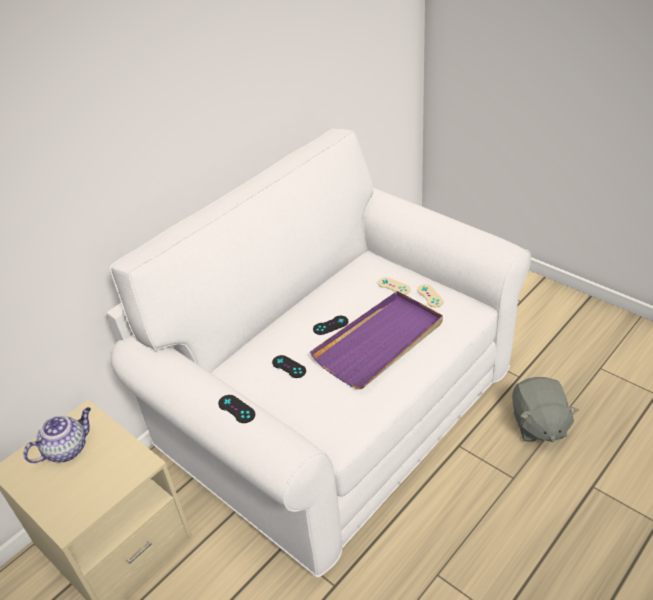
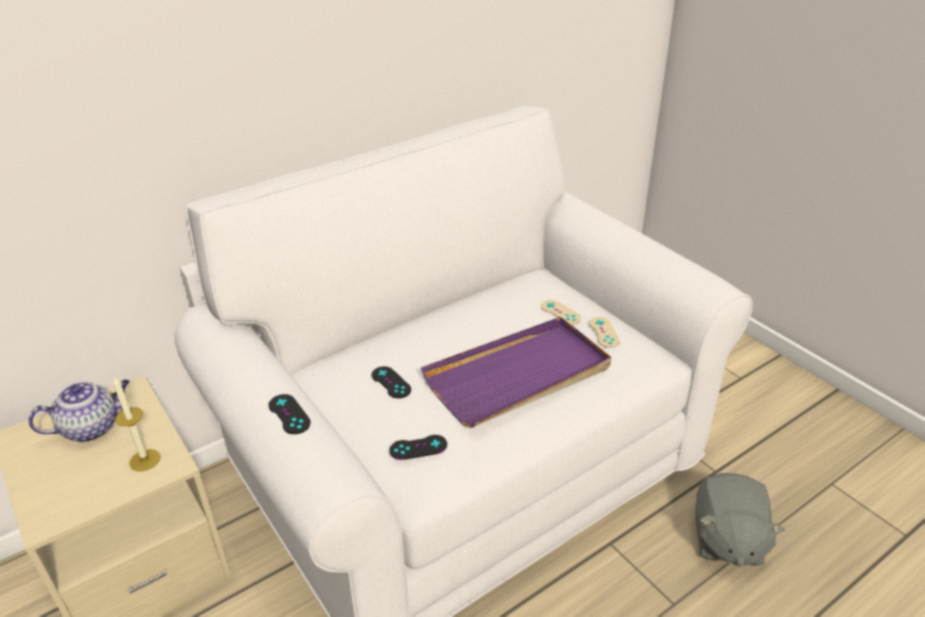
camera: 10 degrees right, 5 degrees down
(121, 464) = (145, 460): none -> candle
(330, 325) = (462, 343): black game controller -> black game controller (418, 447)

